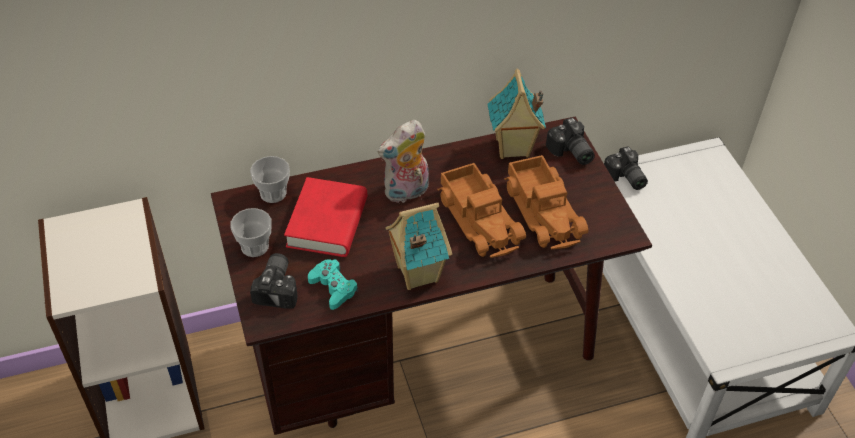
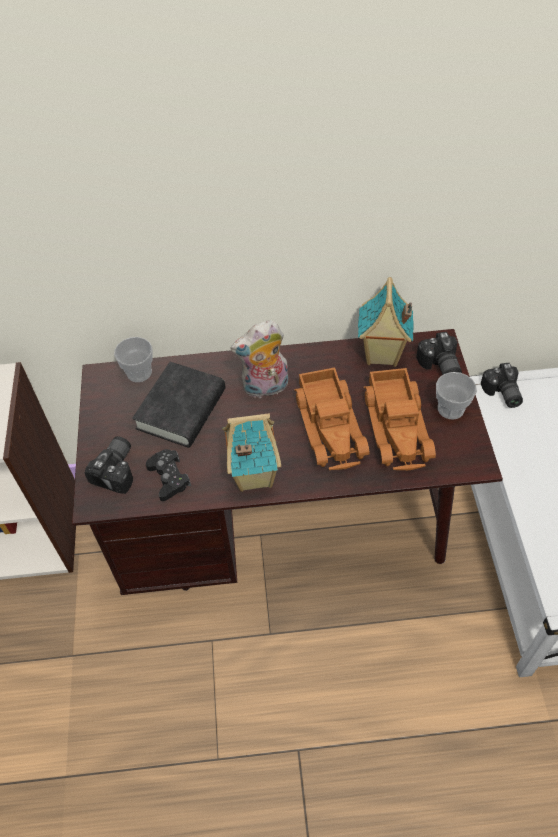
camera: 15 degrees right, 5 degrees up
(255, 246) = (107, 424): cup -> cup (450, 409)
(327, 223) = (181, 409): red book -> black book
(333, 287) = (169, 478): turquoise game controller -> black game controller

